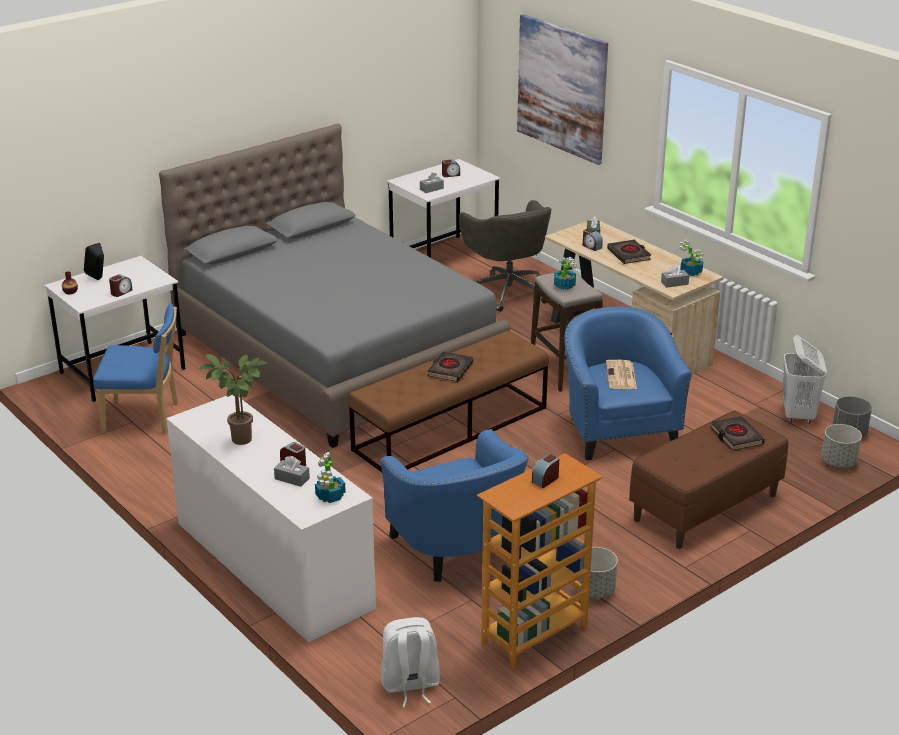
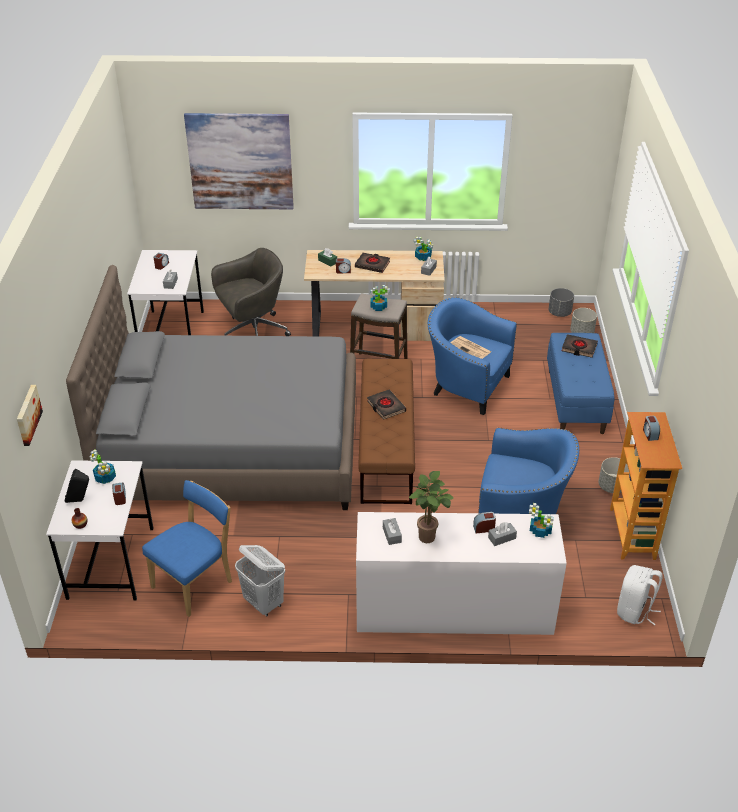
camera: 50 degrees left, 10 degrees up
(66, 161) = (27, 415): none -> picture
(137, 276) = (105, 478): none -> potted plant
(222, 421) = (392, 535): none -> grey tissue box
(507, 291) = (253, 333): grey office chair -> grey office chair turned 45 degrees counterclockwise
(705, 508) = (576, 401): brown bench -> blue bench
(798, 415) = (524, 317): white laundry basket -> white laundry basket (264, 603)

